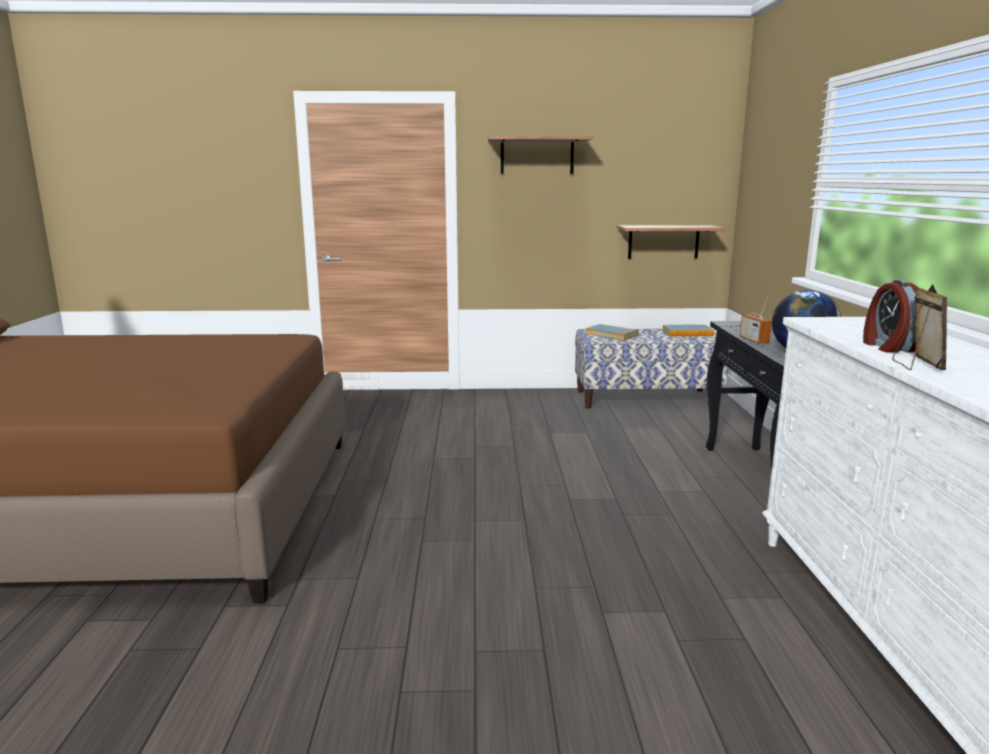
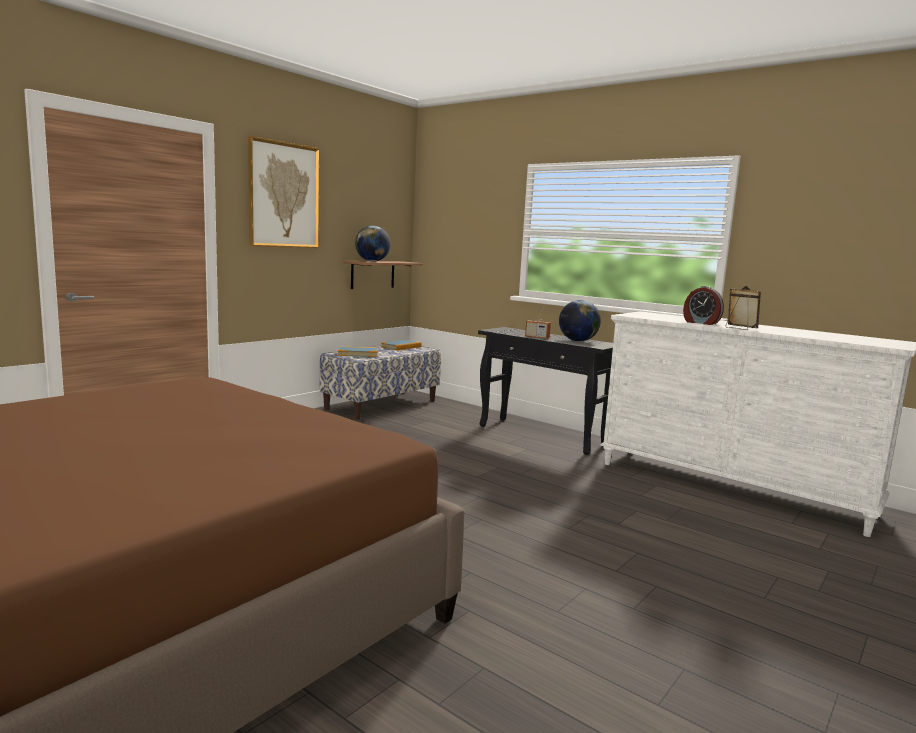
camera: 50 degrees left, 5 degrees down
(537, 155) = (284, 195): shelf -> picture
(648, 226) = (372, 261): none -> globe

